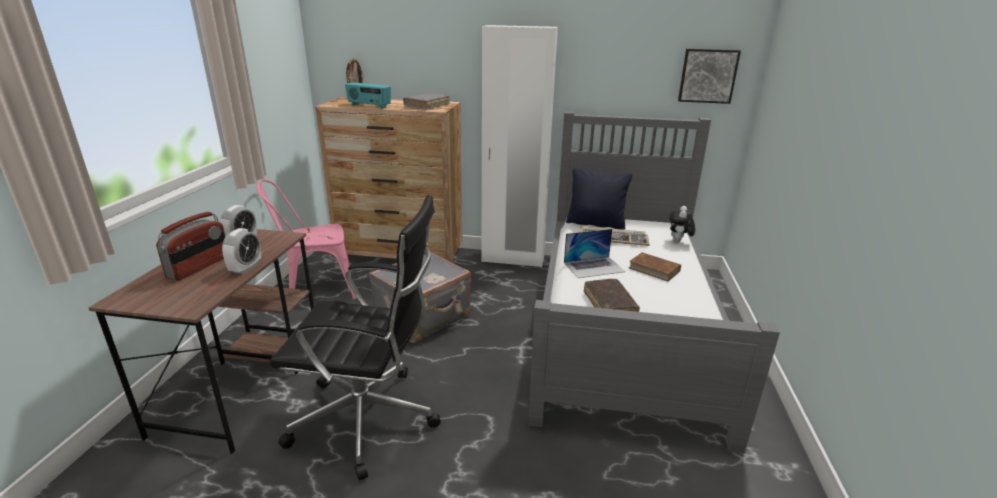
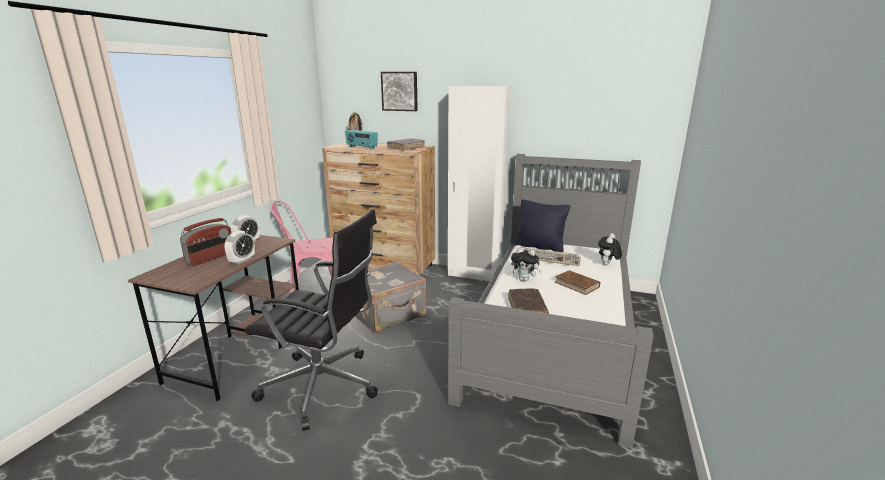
camera: 10 degrees right, 5 degrees down
(594, 267) = (525, 280): laptop -> plush toy
(707, 76) = (638, 124): picture -> picture (400, 91)

